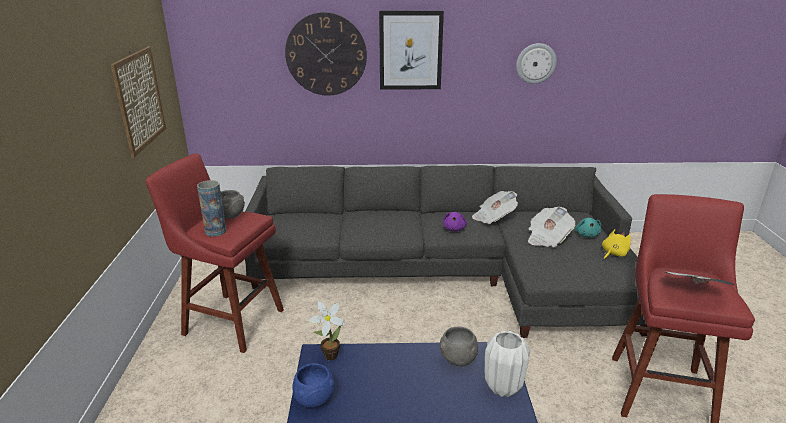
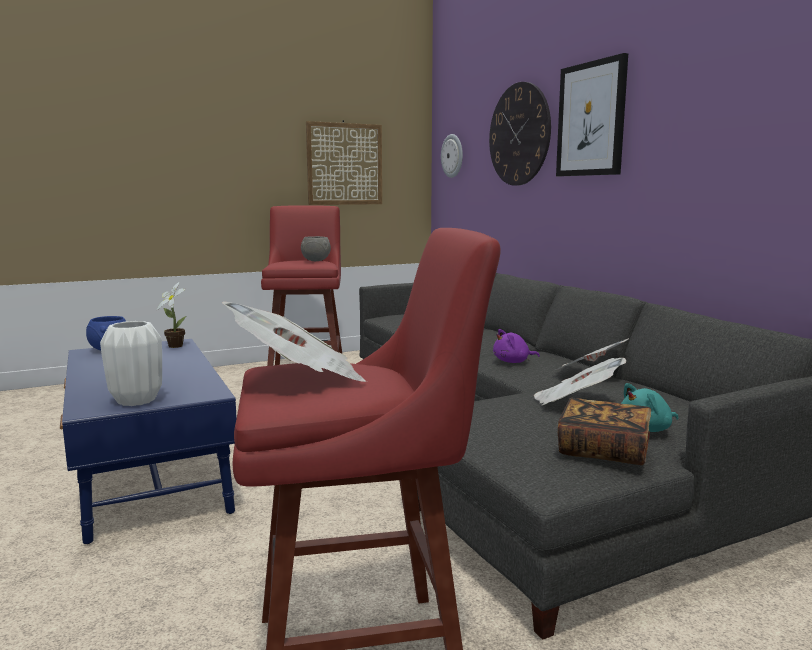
camera: 65 degrees right, 15 degrees down
(215, 231) = (284, 262): vase -> none
(457, 360) = (185, 380): grey bowl -> none
(536, 63) = (756, 121): wall clock -> wall clock (452, 156)
(613, 254) = (603, 450): yellow plush toy -> book

